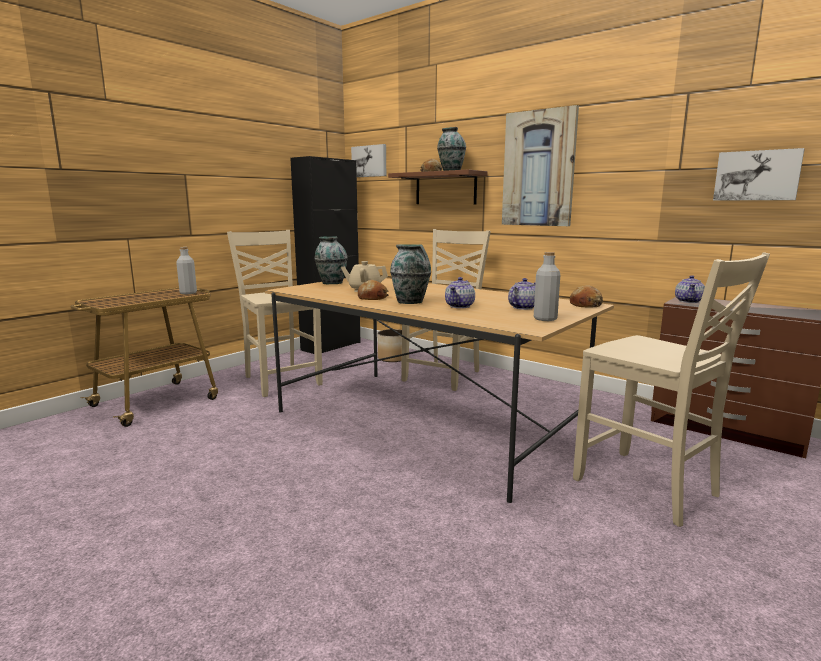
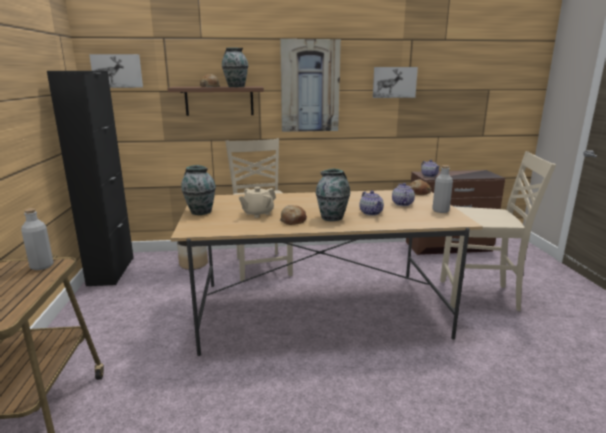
camera: 45 degrees left, 5 degrees up
(281, 380) = (134, 325): beige chair -> none
(757, 175) = (450, 95): picture -> picture (394, 82)

